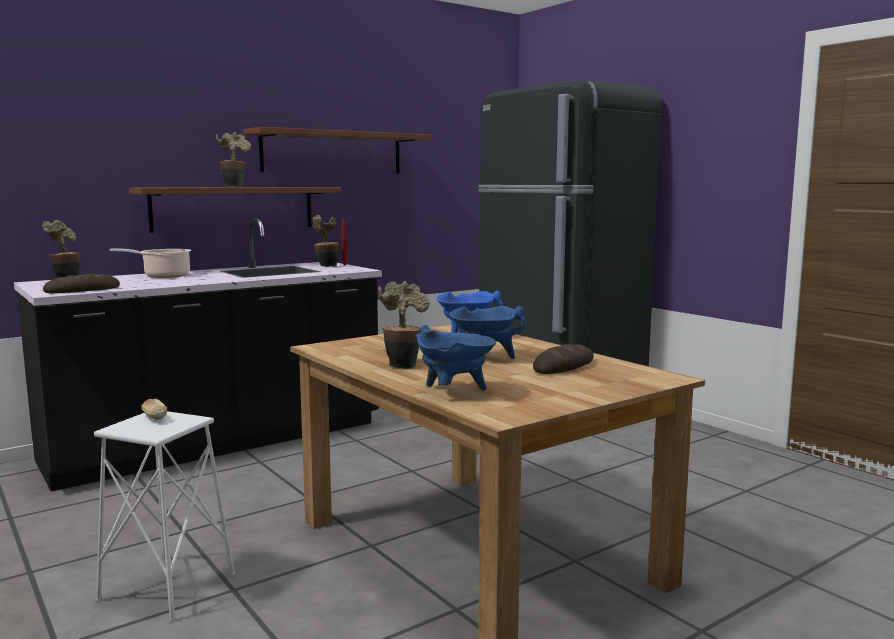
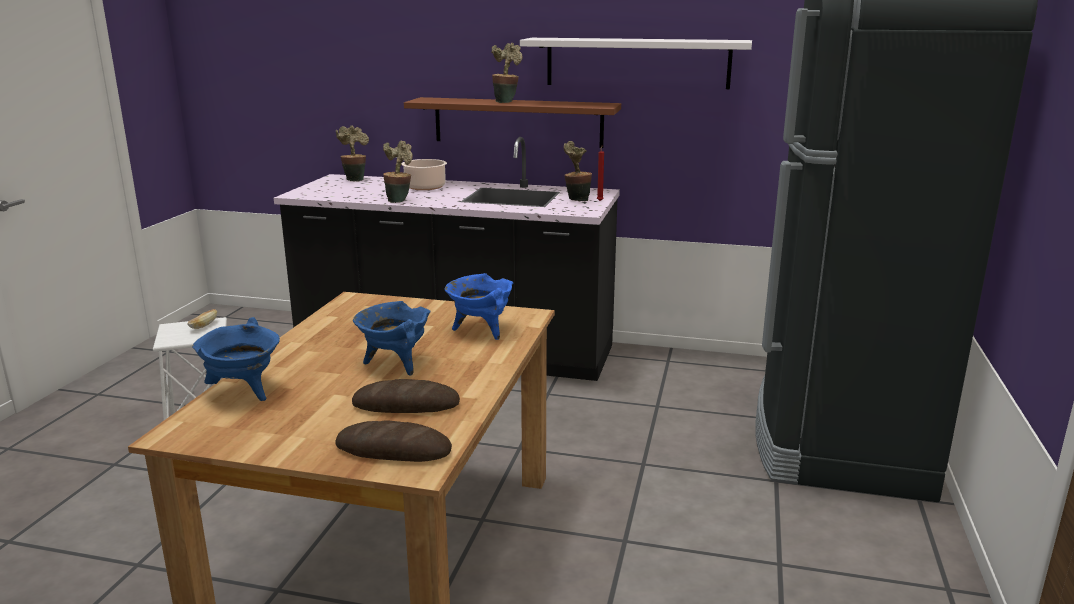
camera: 50 degrees right, 10 degrees up
(82, 290) = (321, 195): bread -> bread (393, 450)
(333, 153) = (637, 63): brown shelf -> white shelf
(402, 364) = (325, 344): potted plant -> potted plant (399, 200)

